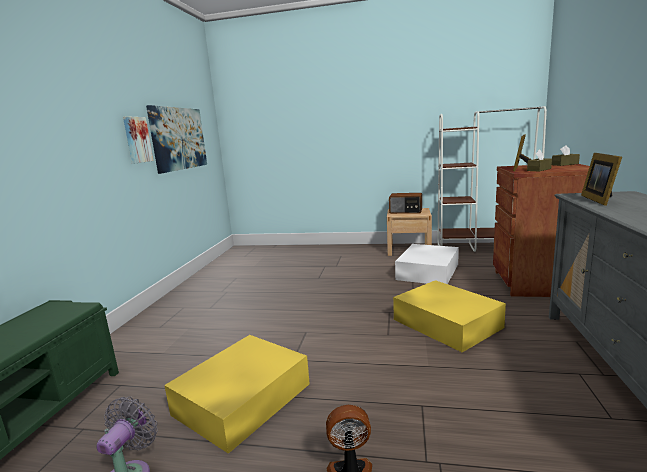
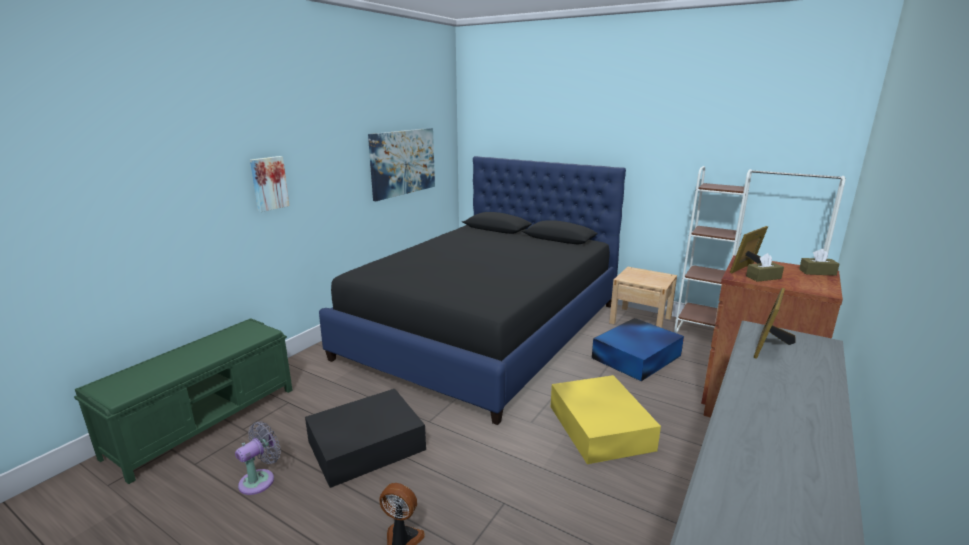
camera: 20 degrees right, 5 degrees up
(137, 140) = (353, 170): picture -> picture (268, 183)
(240, 399) = (364, 445): yellow storage box -> black storage box
(290, 279) = (485, 329): none -> black bed
(406, 211) = (643, 275): radio -> none
(428, 271) = (637, 356): white storage box -> blue storage box

